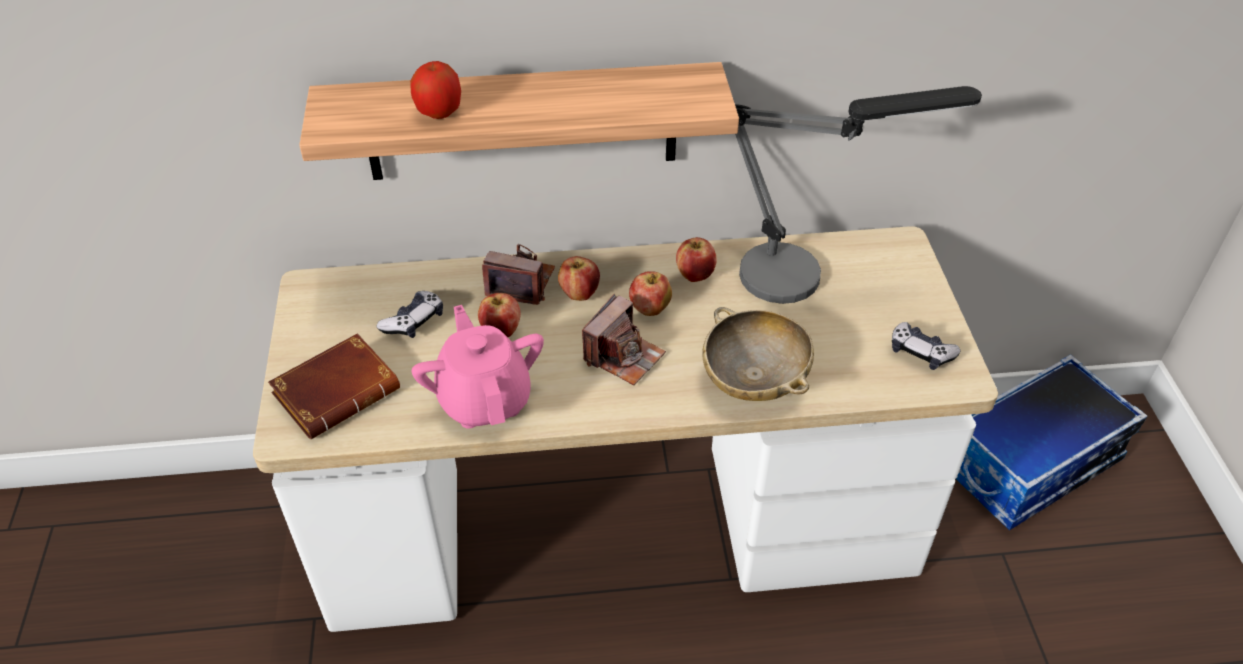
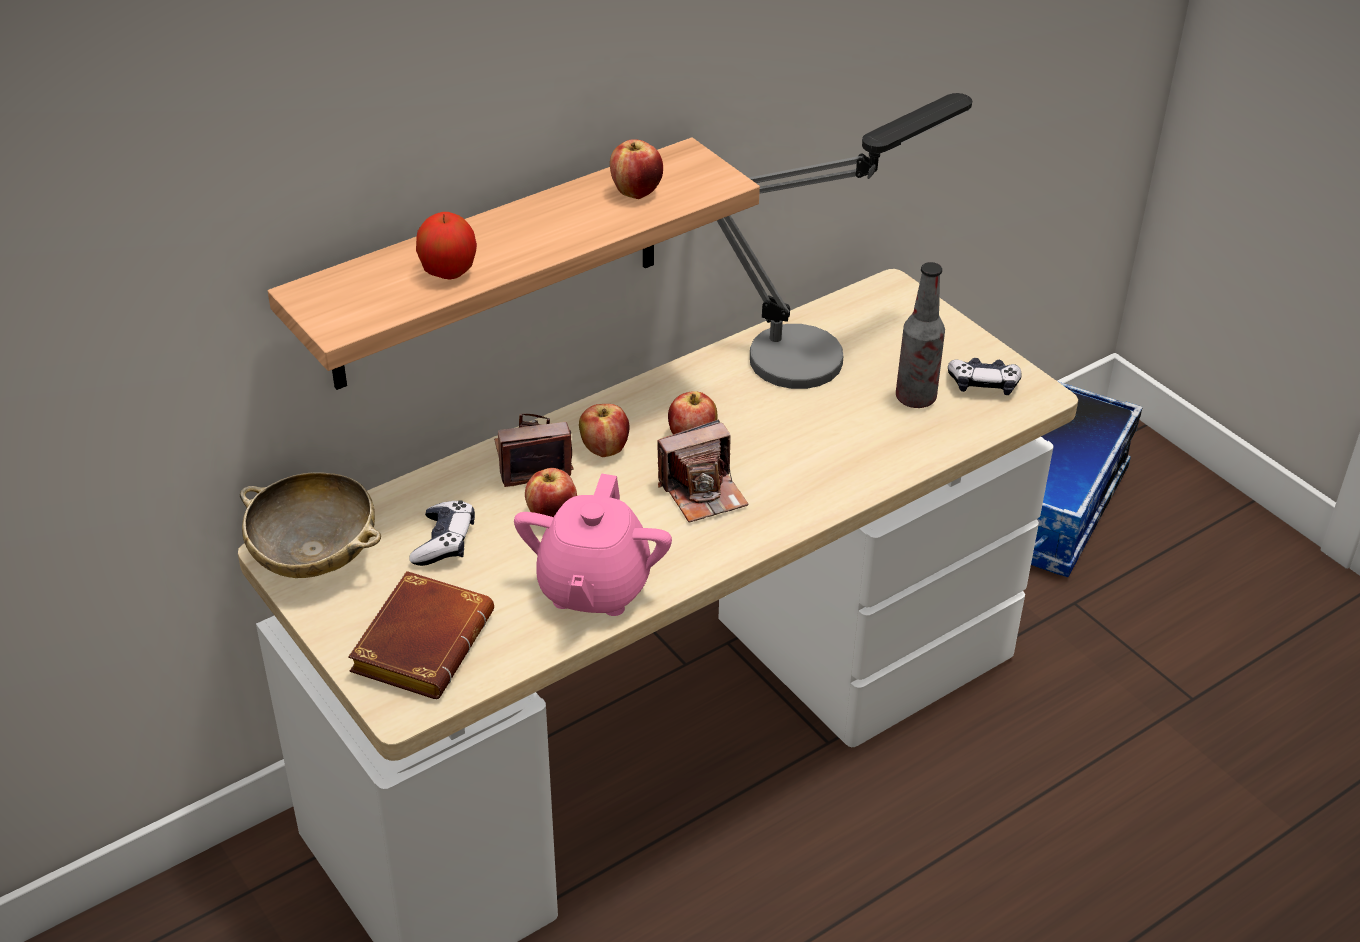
camera: 30 degrees left, 5 degrees down
(484, 399) = (593, 587): pink teapot -> pink teapot turned 120 degrees counterclockwise
(623, 356) = (703, 492): camera -> camera turned 60 degrees clockwise
(695, 275) = (711, 389): apple -> apple (636, 192)
(754, 379) = (850, 465): beige bowl -> beige bowl (315, 555)
(853, 343) = (915, 398): none -> bottle

